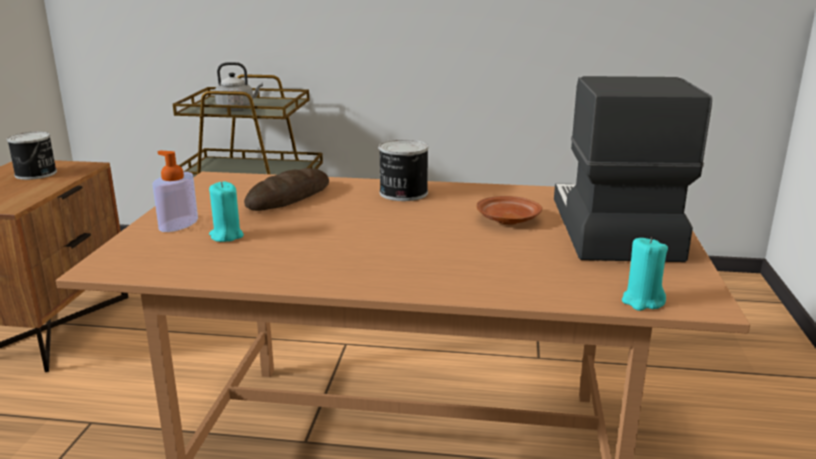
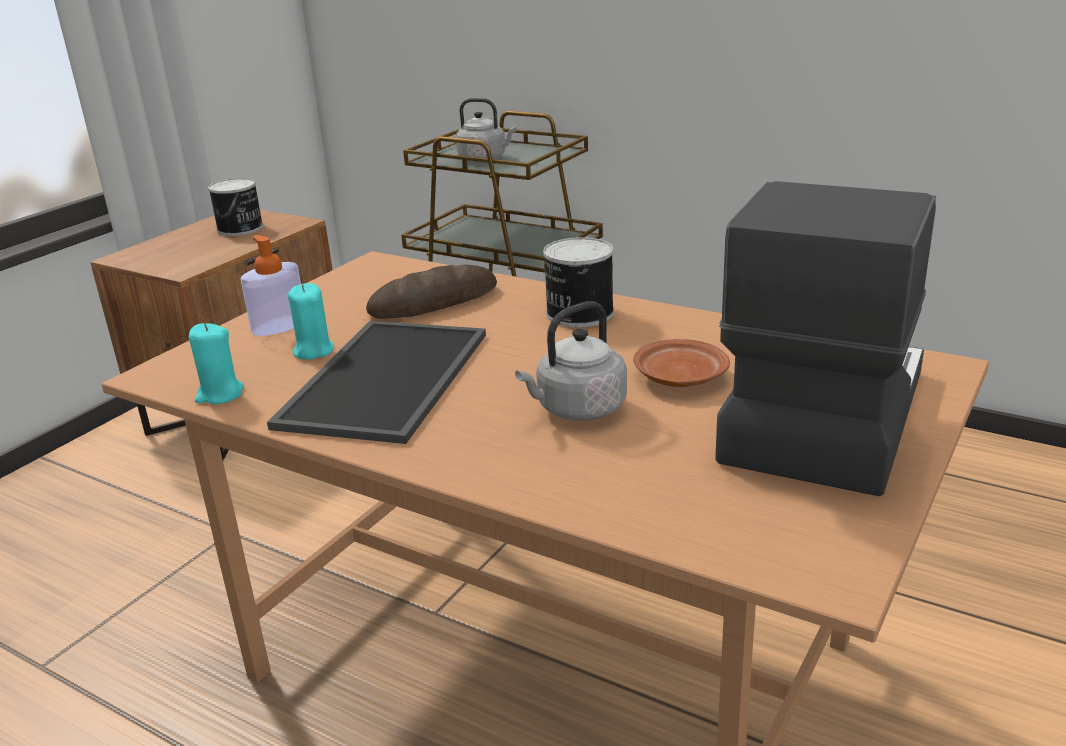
camera: 25 degrees right, 5 degrees up
(302, 245) = (383, 377): none -> tray
(462, 245) = (577, 409): none -> grey kettle
(642, 301) = (741, 552): turquoise candle -> turquoise candle (220, 395)

